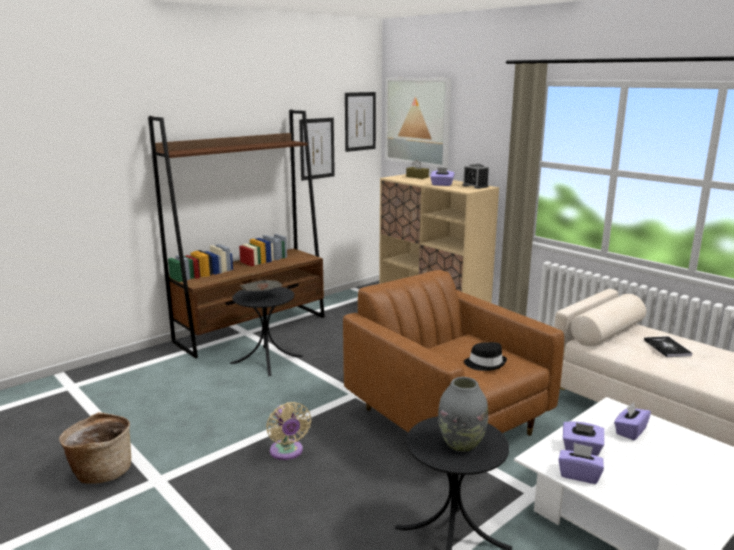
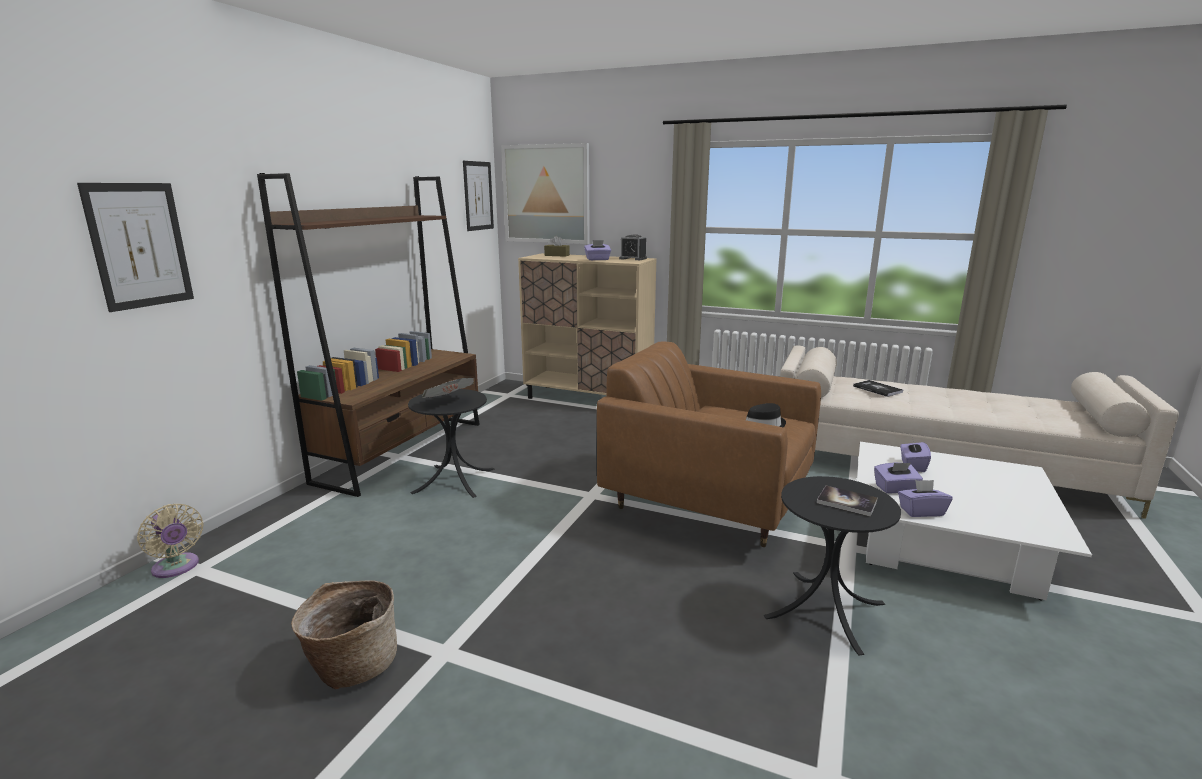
camera: 25 degrees left, 0 degrees up
(287, 452) = (576, 574): beige fan -> beige fan (177, 568)
(317, 148) = (441, 226): picture -> picture (139, 245)
(461, 444) = (846, 502): grey vase -> book

